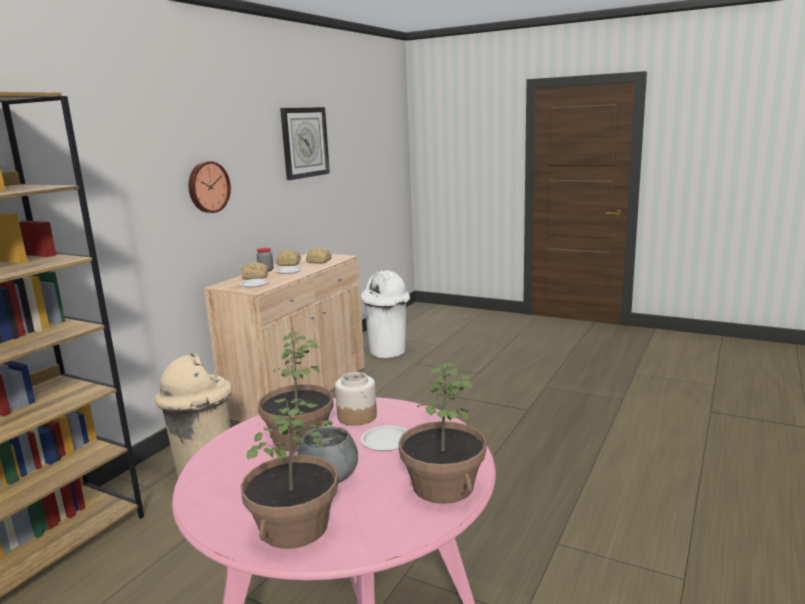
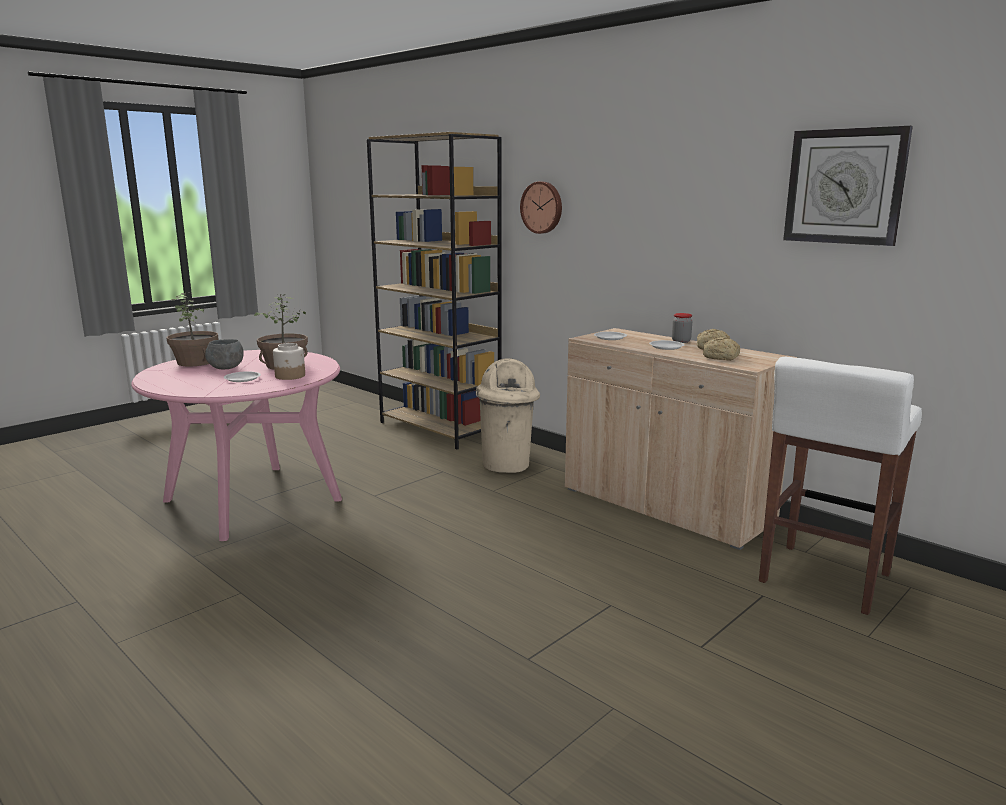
camera: 105 degrees right, 0 degrees up
(207, 187) = (652, 225): wall clock -> wall clock (542, 207)
(254, 277) = (646, 338): bread -> none
(388, 352) = (823, 579): white trash can -> white stool
(442, 486) = (170, 384): potted plant -> none

